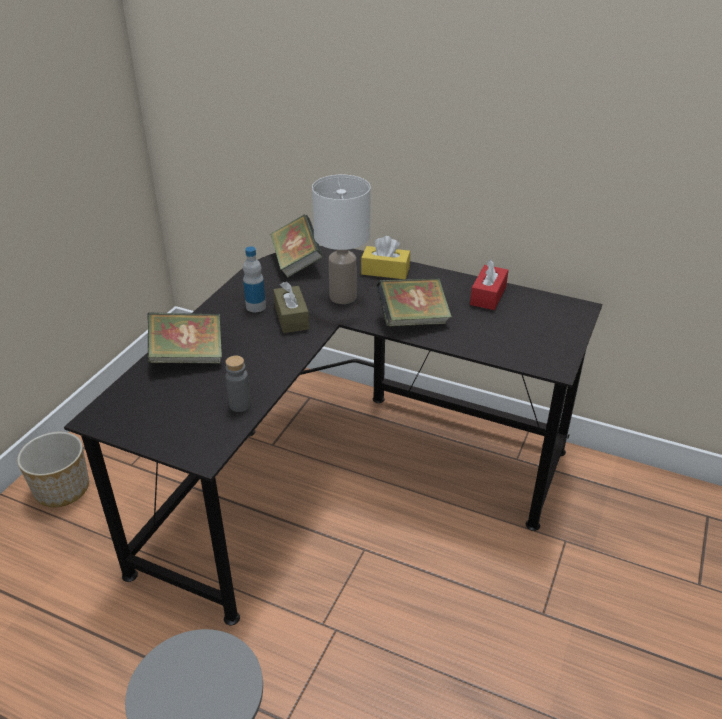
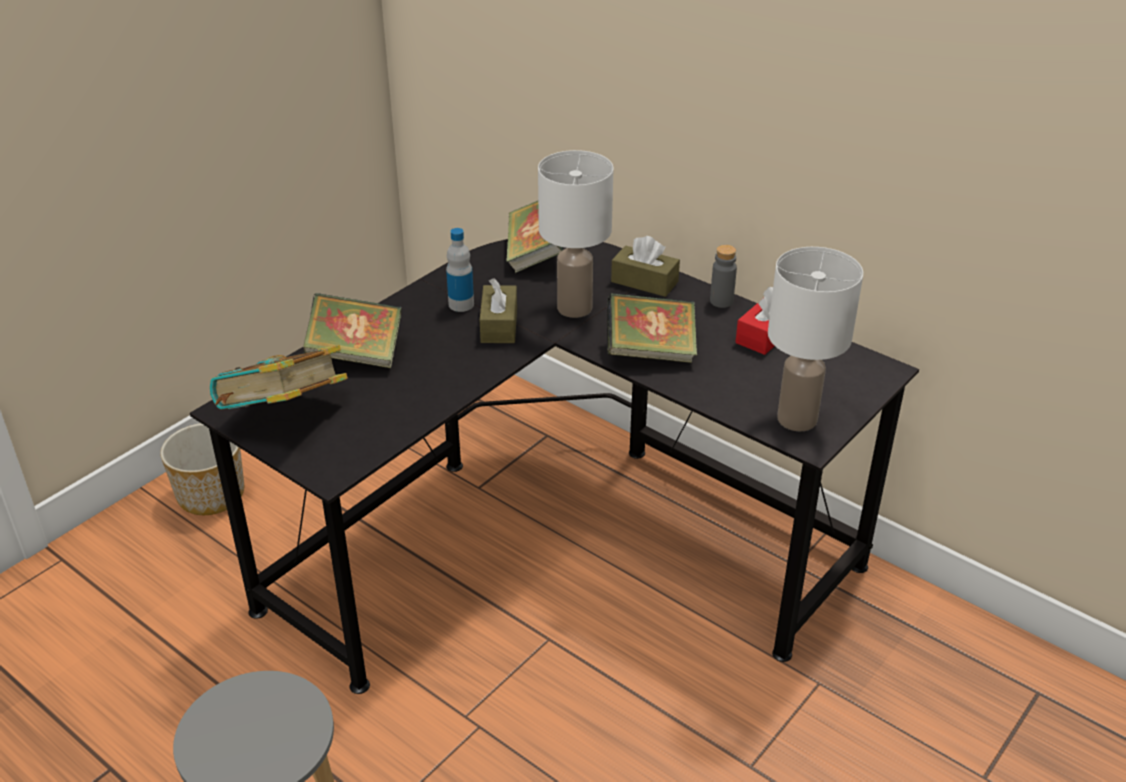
camera: 15 degrees right, 0 degrees up
(147, 415) = (284, 416): none -> book
(240, 405) = (394, 422): grey bottle -> grey bottle (721, 301)
(385, 271) = (644, 282): yellow tissue box -> brown tissue box
(538, 352) = (796, 418): none -> white table lamp

